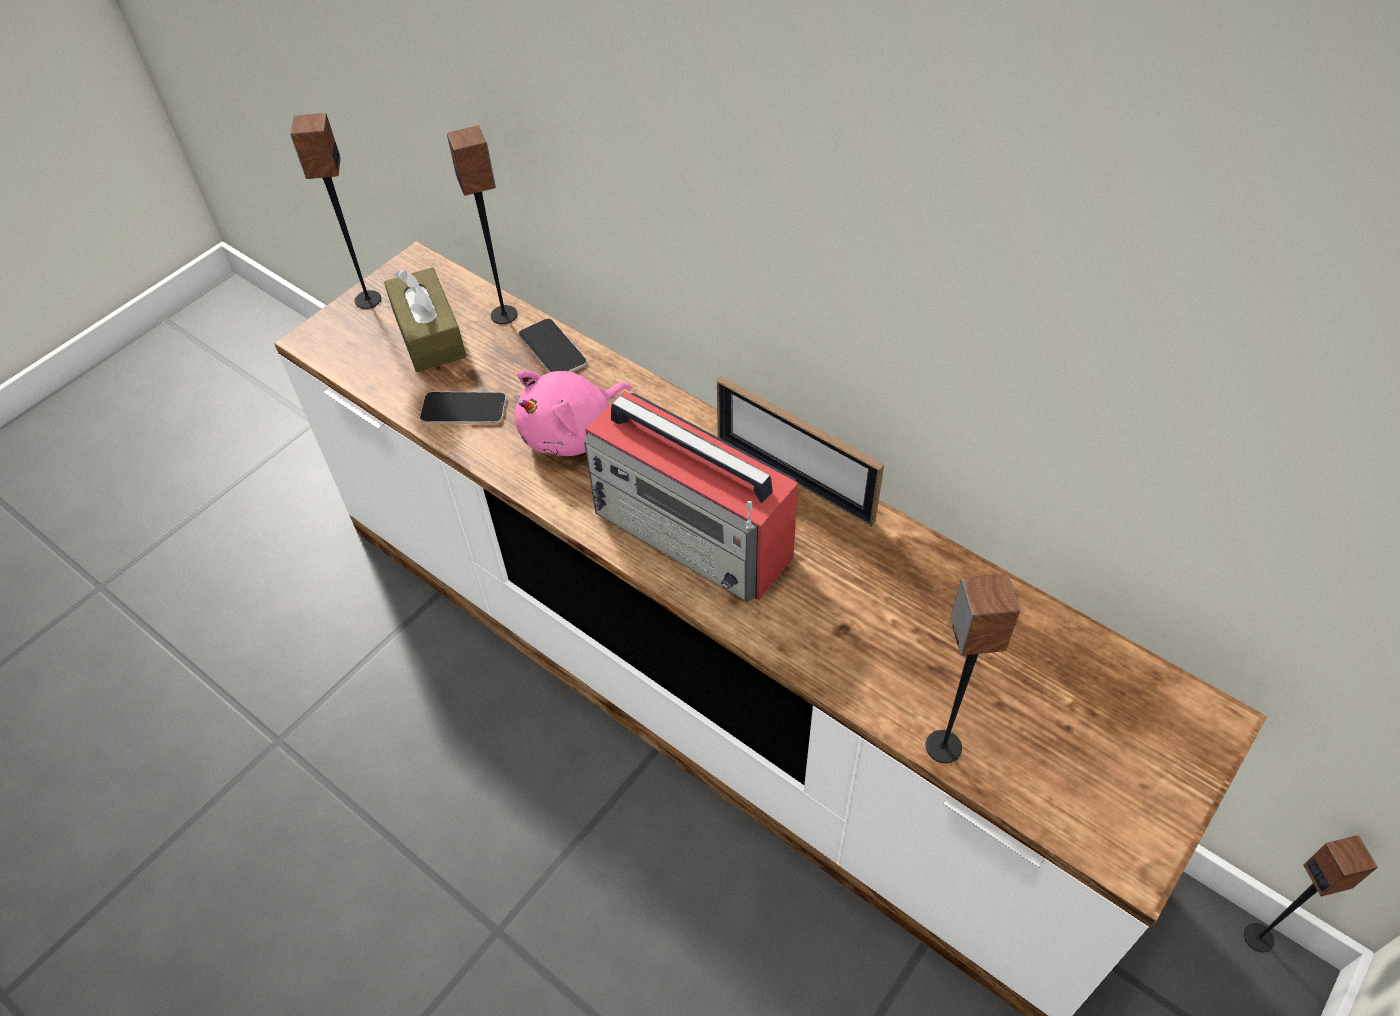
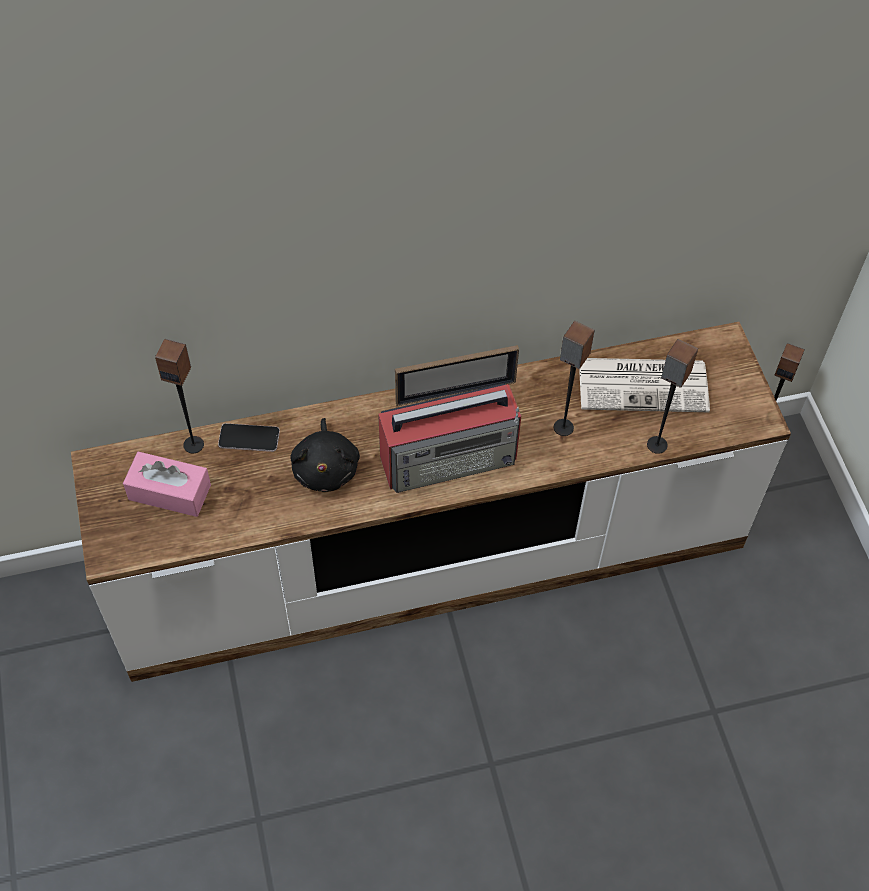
camera: 55 degrees left, 5 degrees up
(367, 300) = (101, 508): speaker -> speaker (563, 428)
(429, 334) = (169, 492): brown tissue box -> pink tissue box
(463, 409) = (253, 510): phone -> none
(573, 433) = (326, 468): pink plush toy -> black plush toy
(1024, 667) = (644, 384): none -> newspaper

